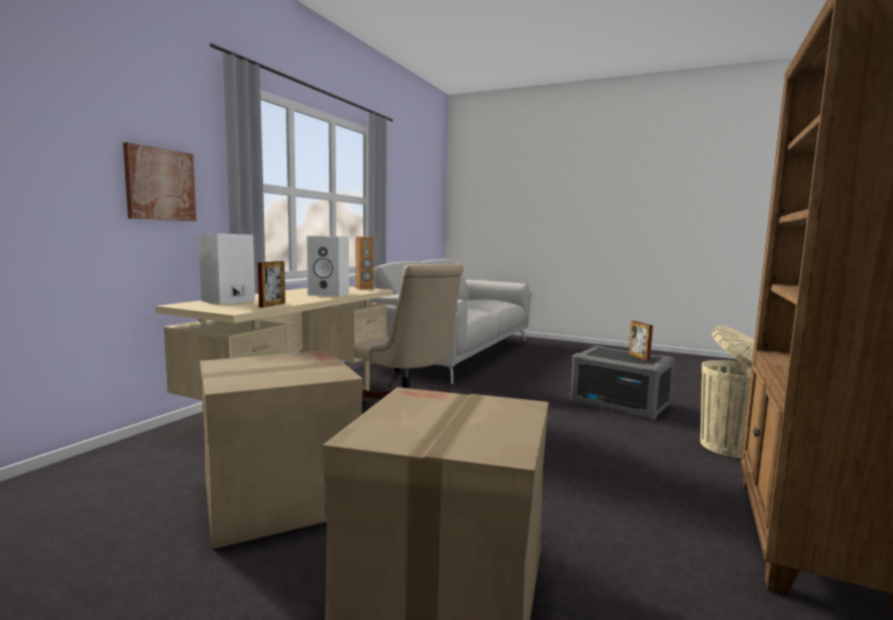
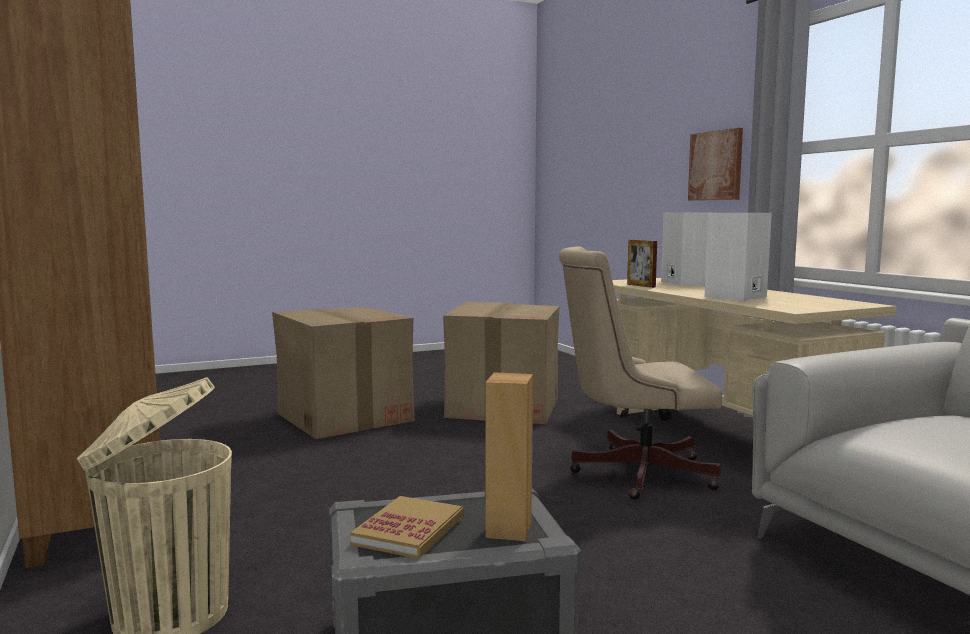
camera: 130 degrees right, 0 degrees up
(364, 288) = (812, 308): brown speaker -> brown speaker (508, 530)
(638, 357) = (409, 531): picture frame -> book

